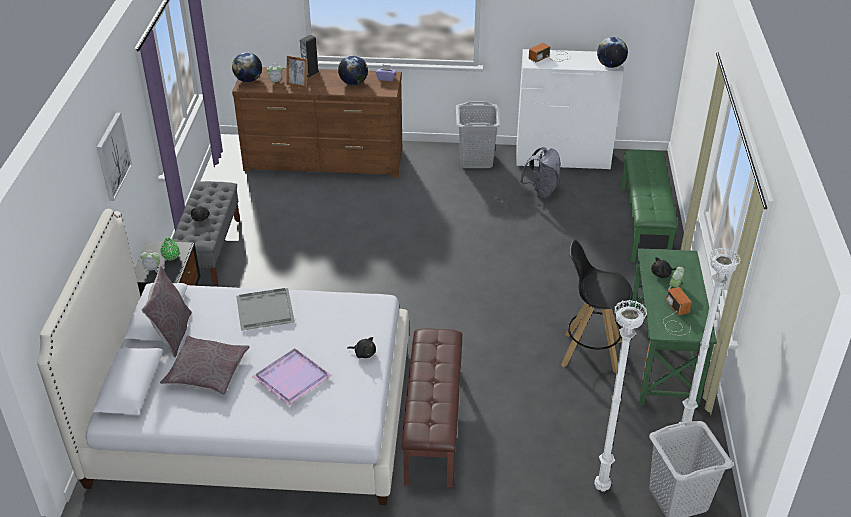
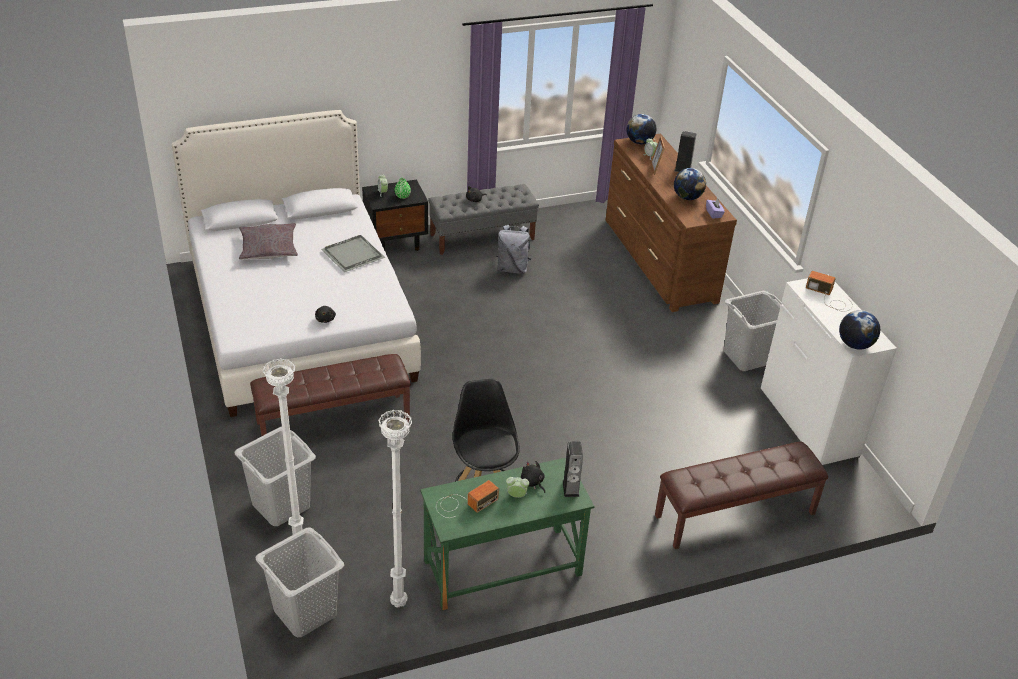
camera: 65 degrees right, 0 degrees up
(112, 156) = (387, 85): picture -> none
(172, 334) = (303, 220): grey pillow -> none
(290, 378) = (277, 288): purple tray -> none
(535, 489) = (280, 505): none -> grey laundry basket
(541, 191) = (730, 418): grey backpack -> grey backpack (512, 268)
(644, 224) = (735, 515): green bench -> brown bench
(674, 256) = (570, 488): none -> speaker

